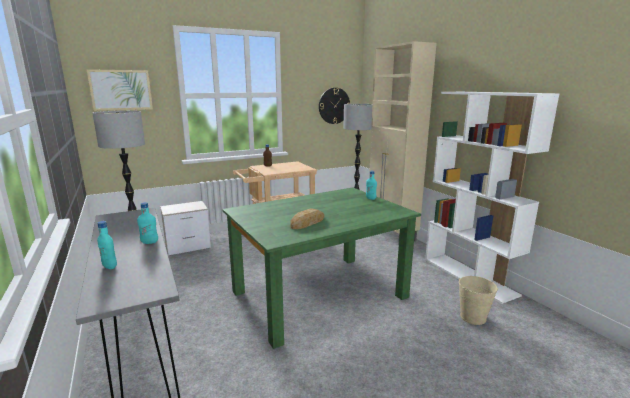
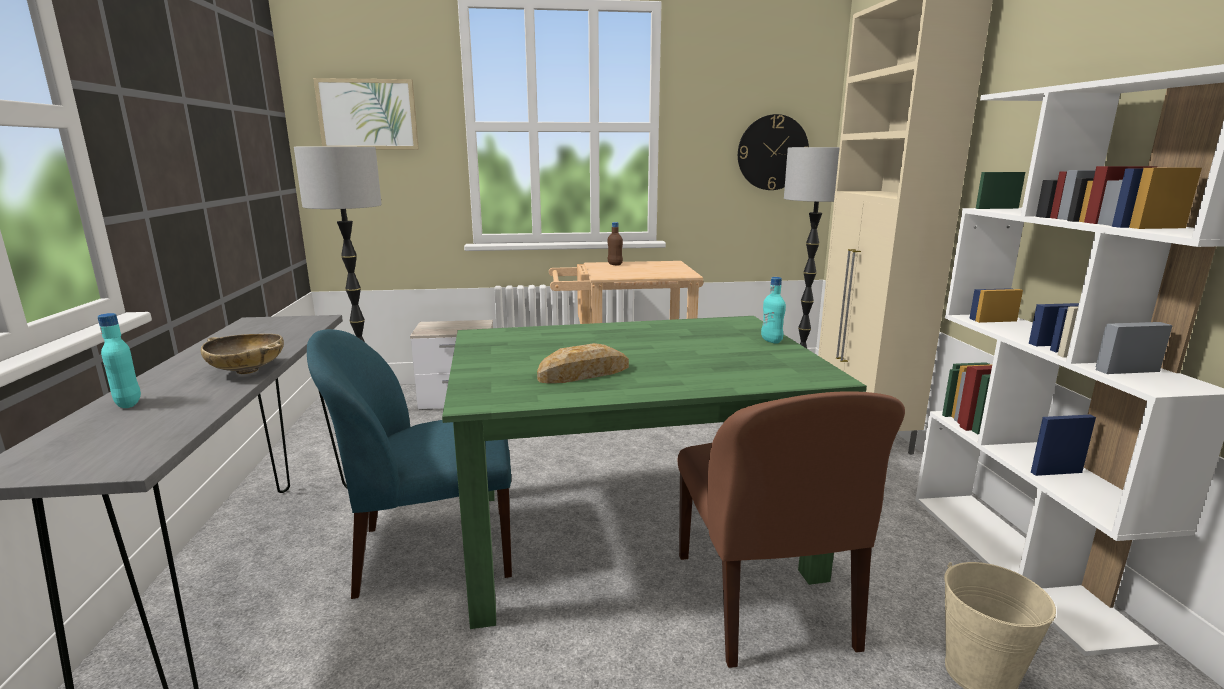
camera: 20 degrees right, 0 degrees up
(149, 242) = (248, 371): turquoise bottle -> beige bowl
(230, 322) = (431, 552): none -> blue chair
(389, 310) = (764, 603): none -> brown chair

